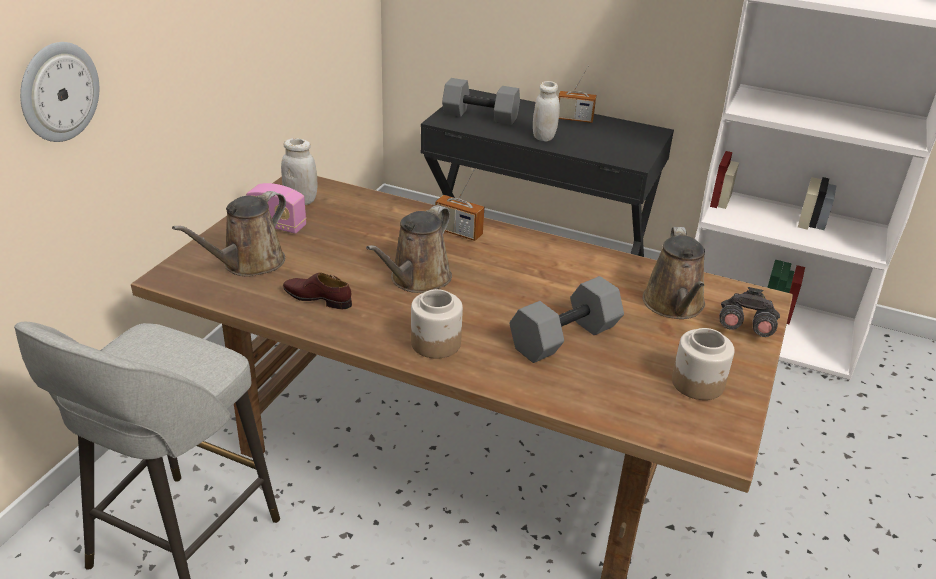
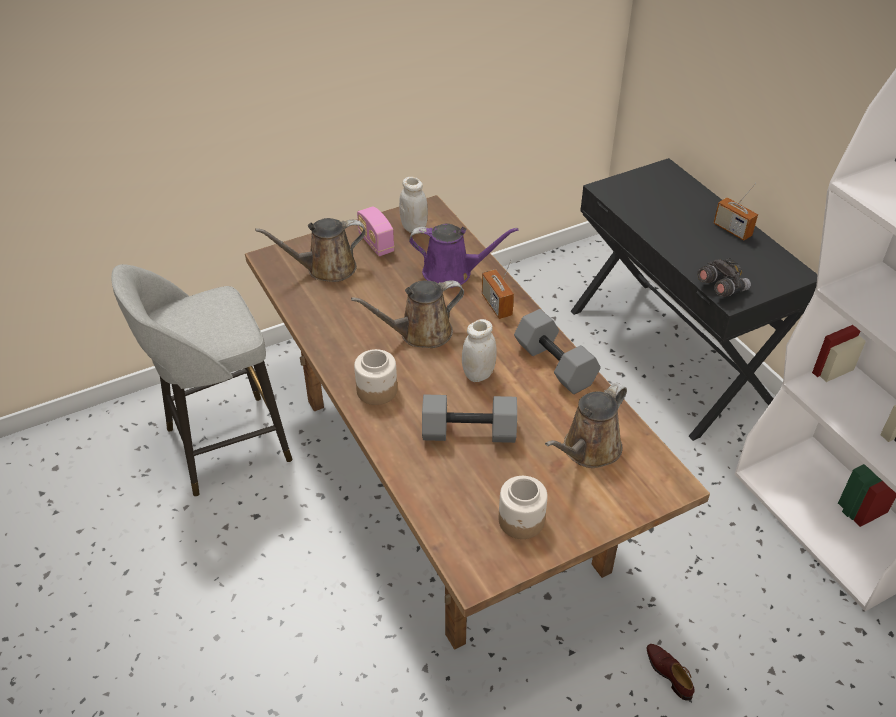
camera: 40 degrees right, 10 degrees up
(58, 92) = (222, 106): wall clock -> none
(317, 298) = (340, 317): brown shoe -> brown shoe (668, 673)
(385, 222) = (452, 273): none -> purple watering can
(481, 116) = (646, 195): grey dumbbell -> grey dumbbell (556, 364)
(544, 137) = (676, 240): white jar -> white jar (478, 374)
(744, 328) = (620, 499): grey binoculars -> grey binoculars (721, 288)

